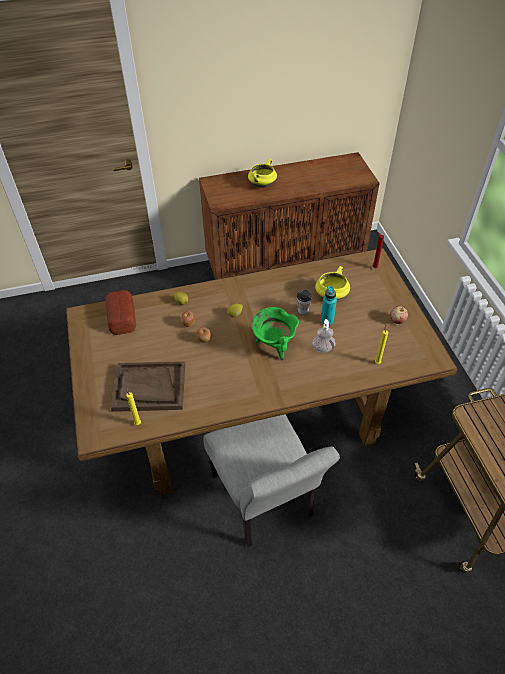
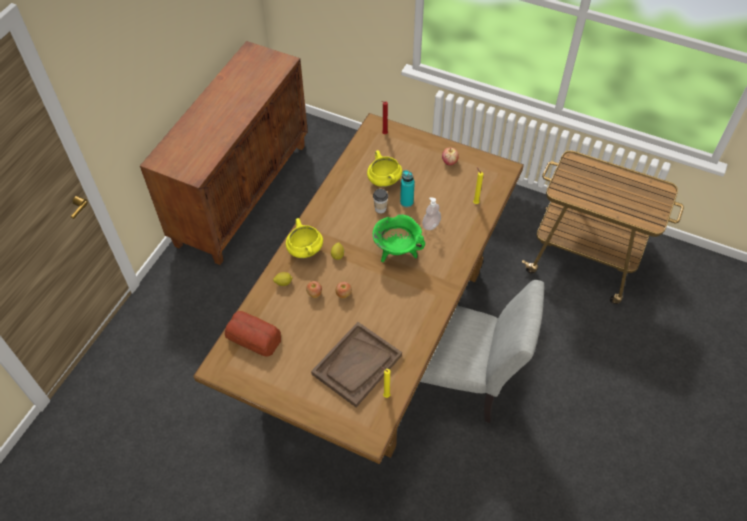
camera: 50 degrees left, 5 degrees up
(262, 184) = (207, 129): yellow cooking pot -> yellow cooking pot (304, 250)

